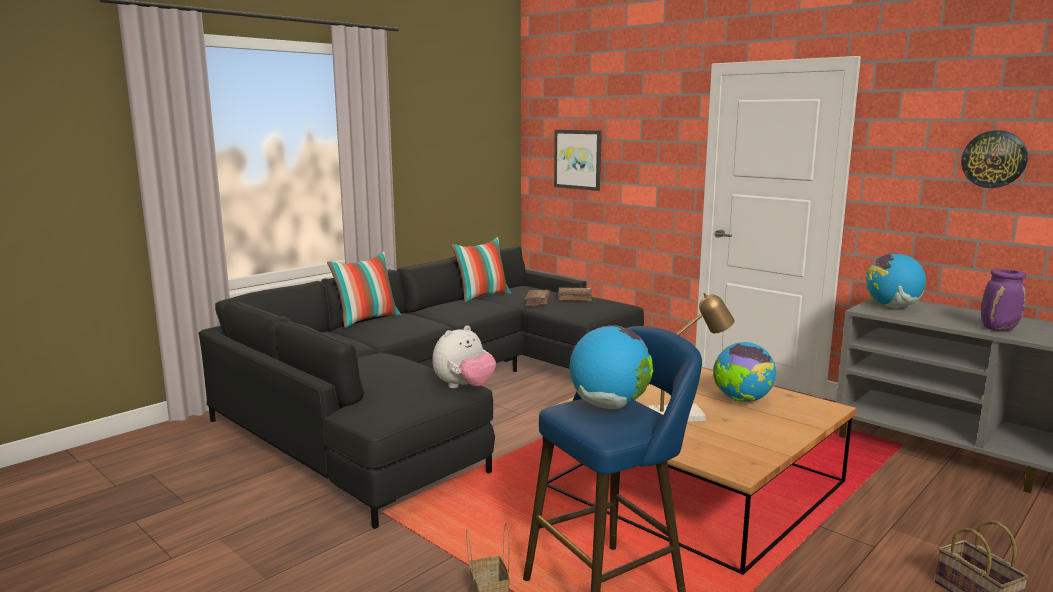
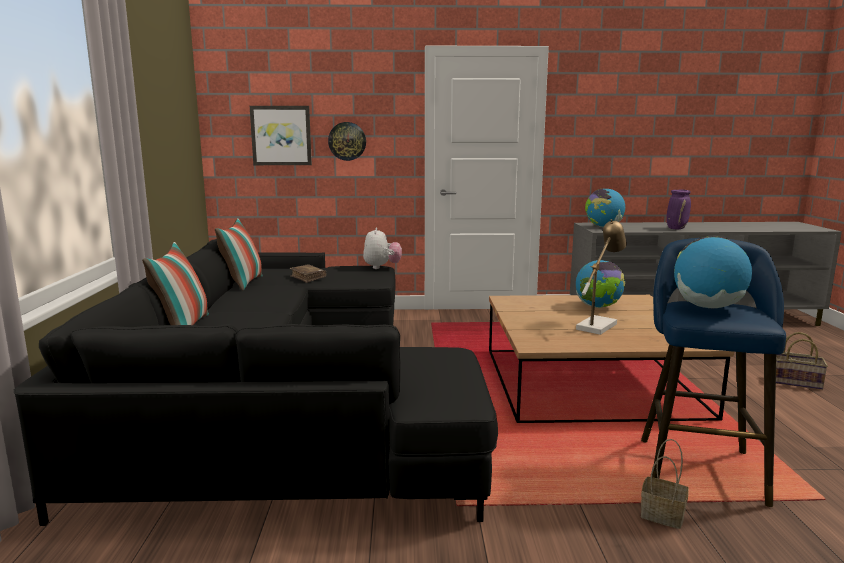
camera: 45 degrees left, 0 degrees up
(464, 387) = (448, 351): plush toy -> plush toy (382, 267)
(574, 298) = (329, 269): brown book -> none
(994, 159) = (638, 120): wall clock -> wall clock (347, 141)

